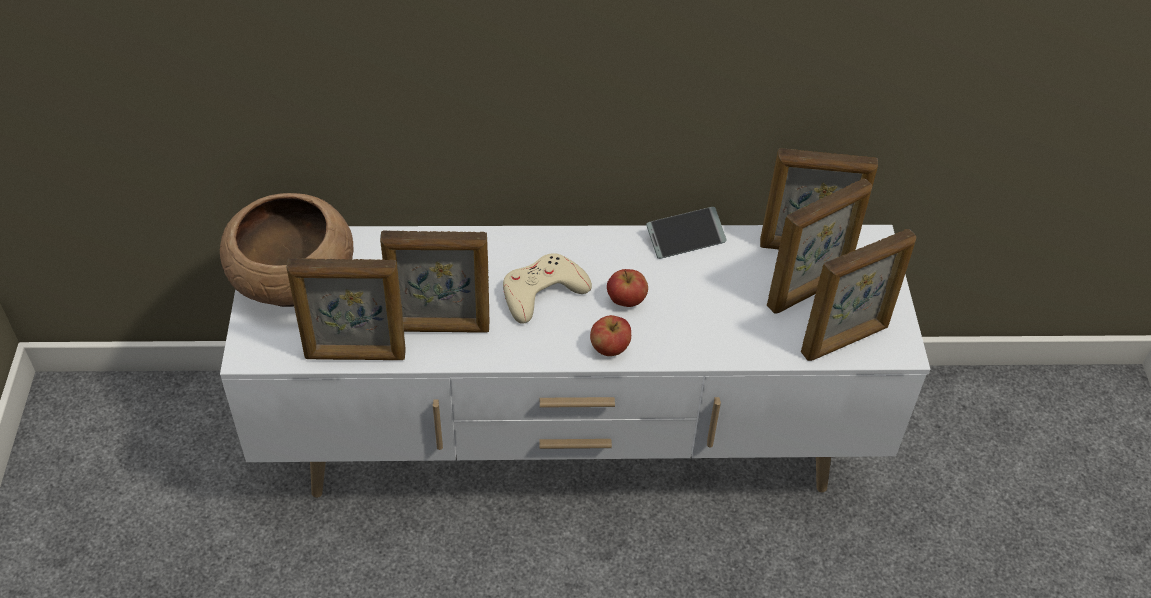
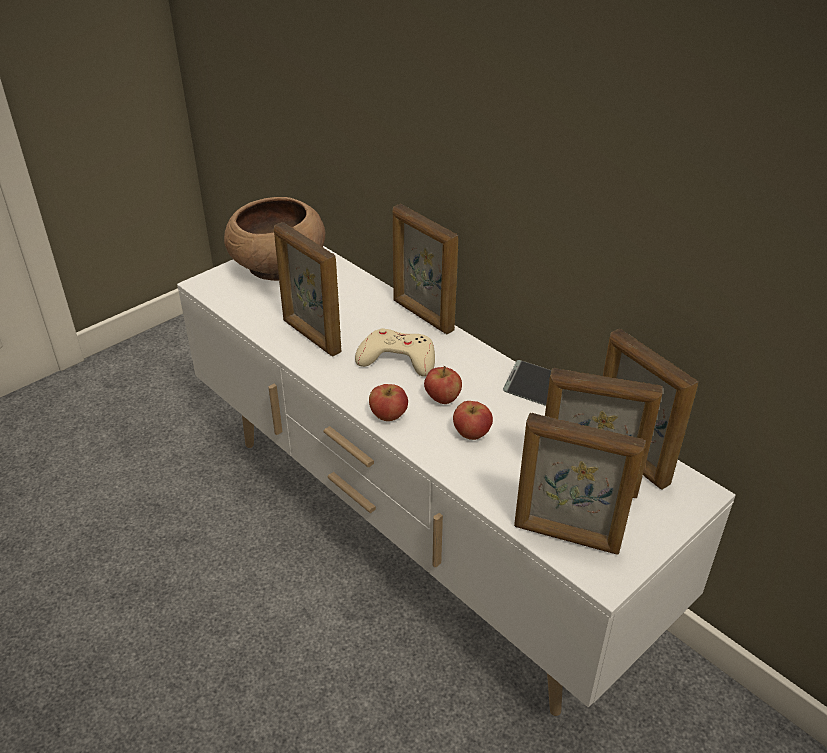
camera: 50 degrees right, 10 degrees down
(355, 355) = (247, 319): picture frame -> picture frame (422, 316)
(686, 313) = (471, 433): none -> apple

